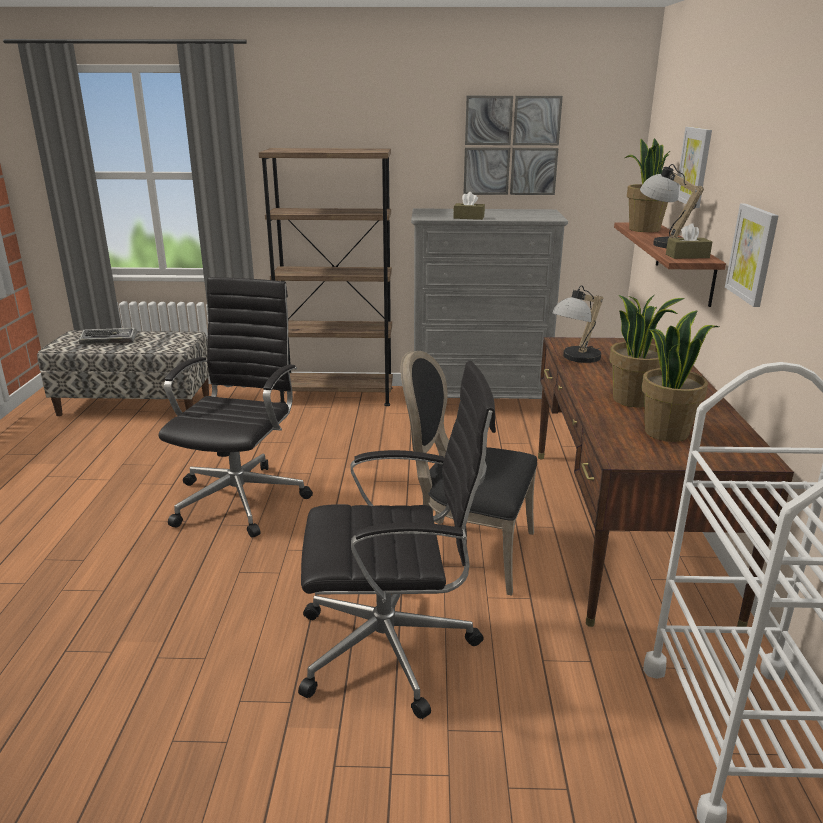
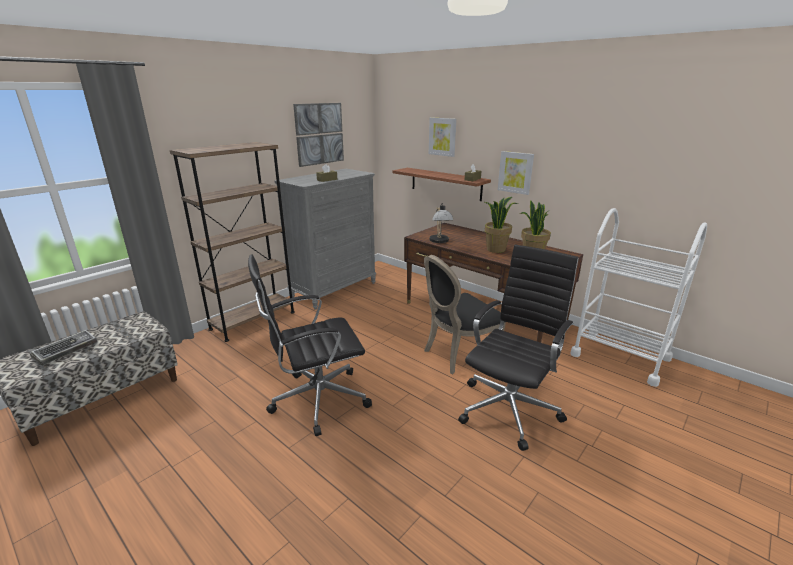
camera: 50 degrees left, 0 degrees up
(242, 498) = (316, 400): black office chair -> black office chair turned 75 degrees counterclockwise
(643, 229) = (415, 171): potted plant -> none
(664, 243) = (445, 176): table lamp -> none

